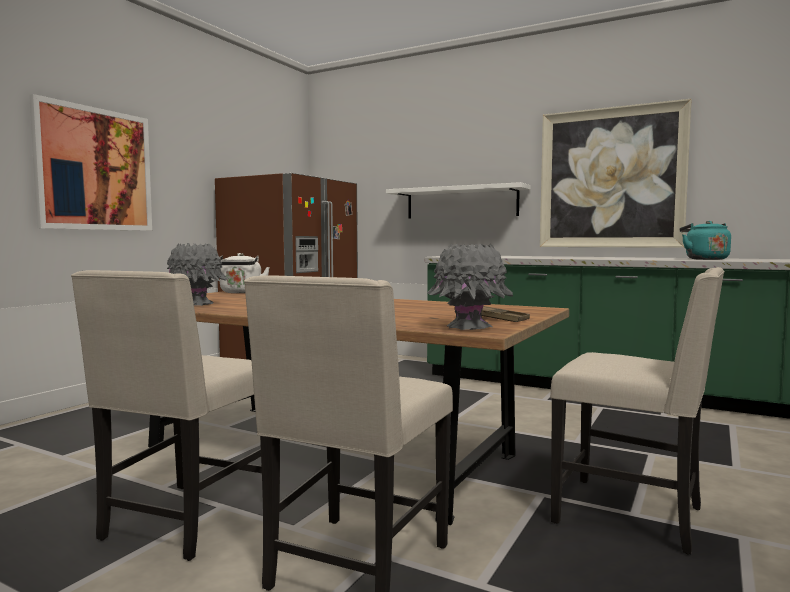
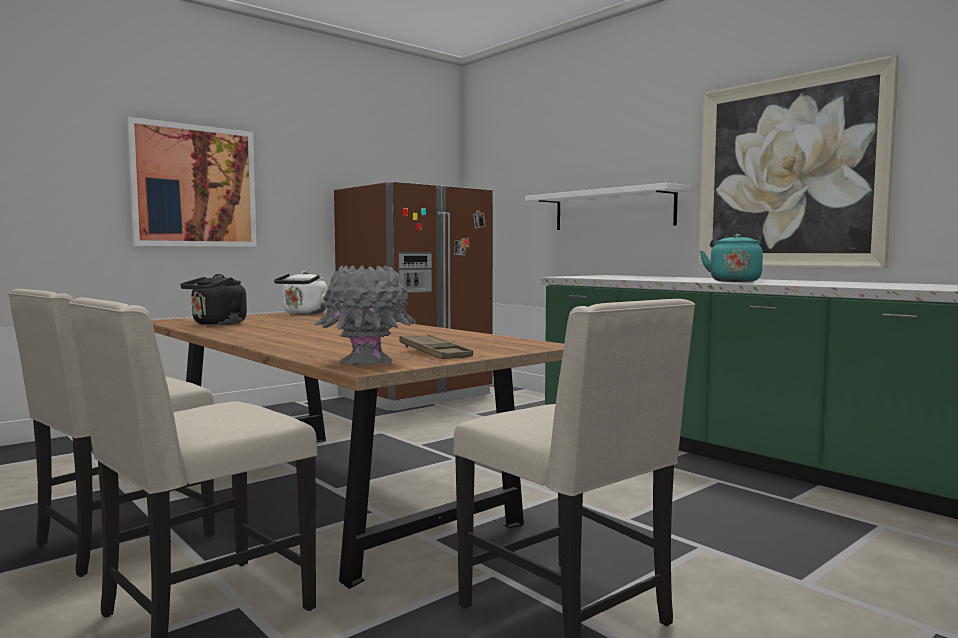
camera: 20 degrees right, 0 degrees up
(196, 304) = (217, 324): grey vase -> black kettle
(704, 259) = (883, 285): turquoise kettle -> turquoise kettle (734, 281)

